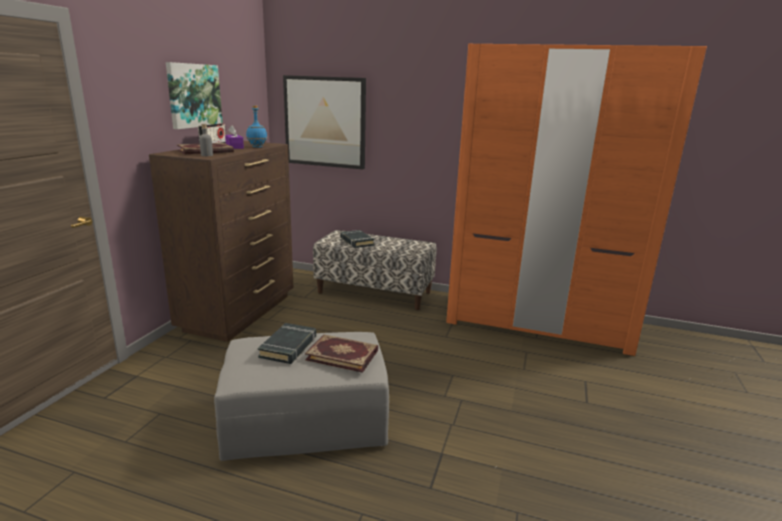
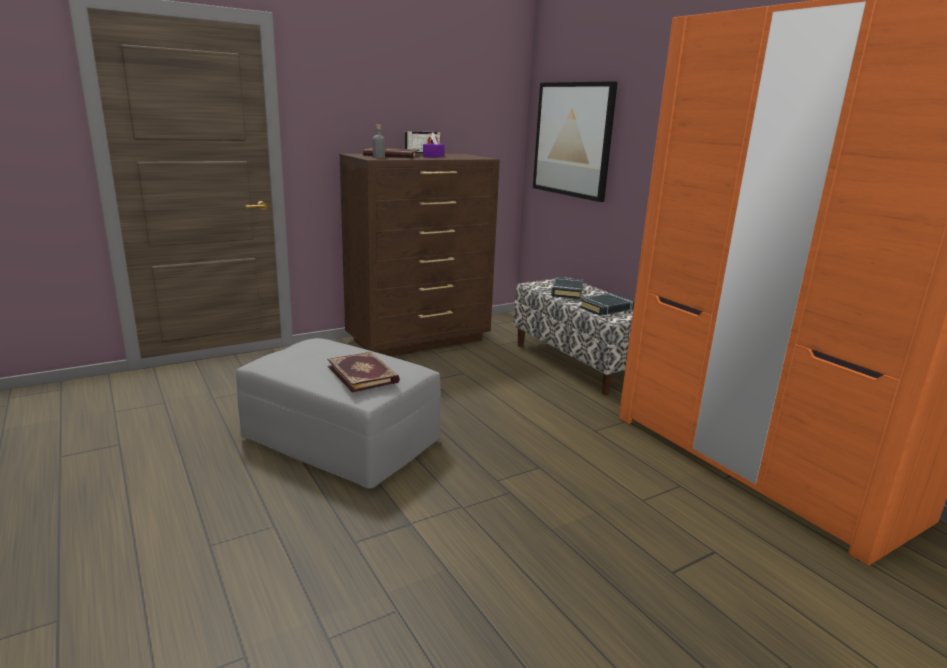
camera: 40 degrees right, 0 degrees up
(193, 95) = (411, 100): picture -> none
(257, 147) = (454, 158): blue bottle -> none
(289, 347) = (334, 353): black book -> black book (607, 308)

